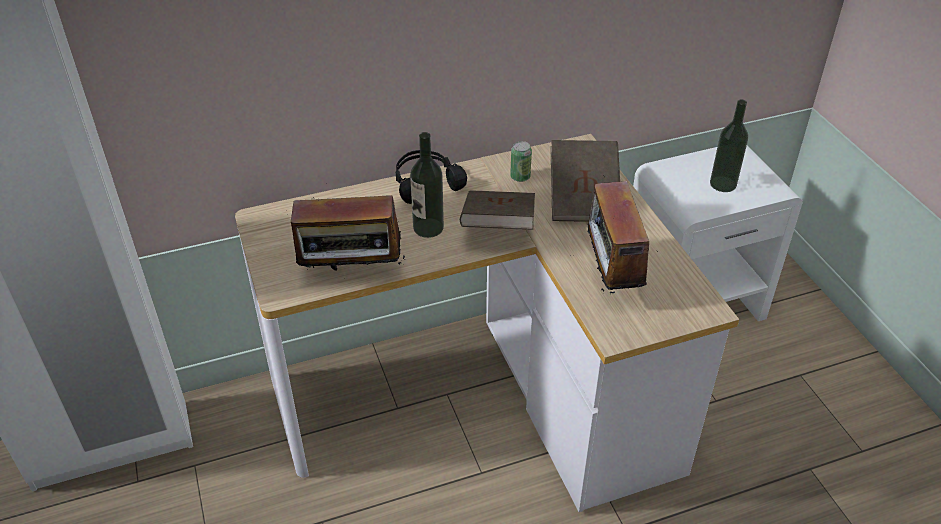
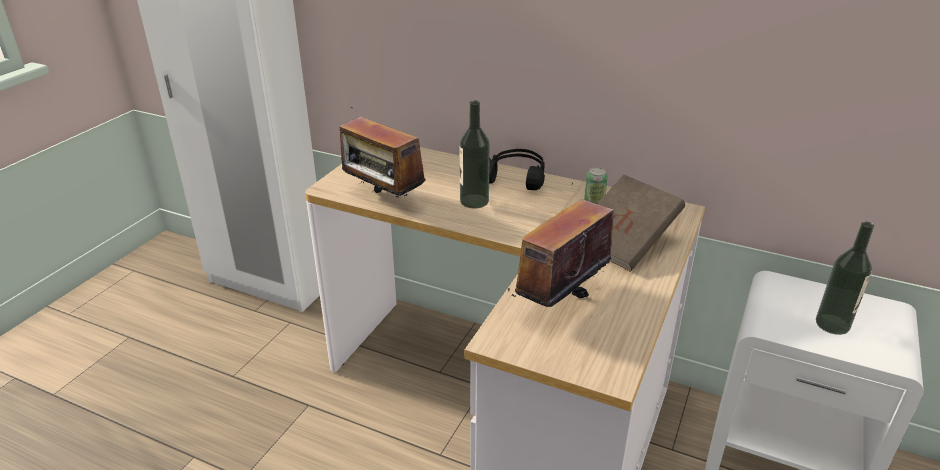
camera: 45 degrees right, 10 degrees down
(498, 227) = (523, 225): brown book -> none

